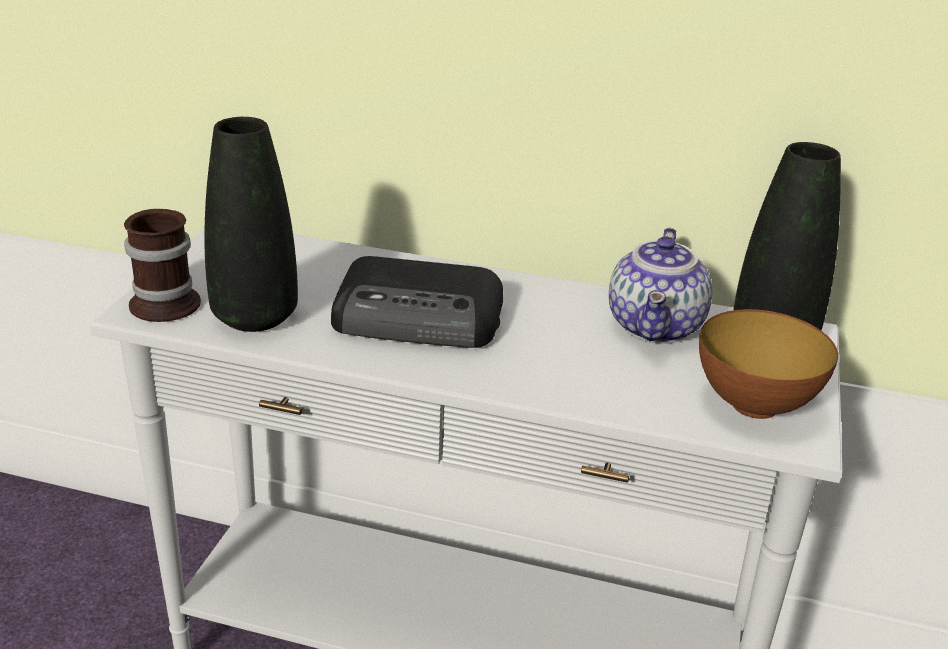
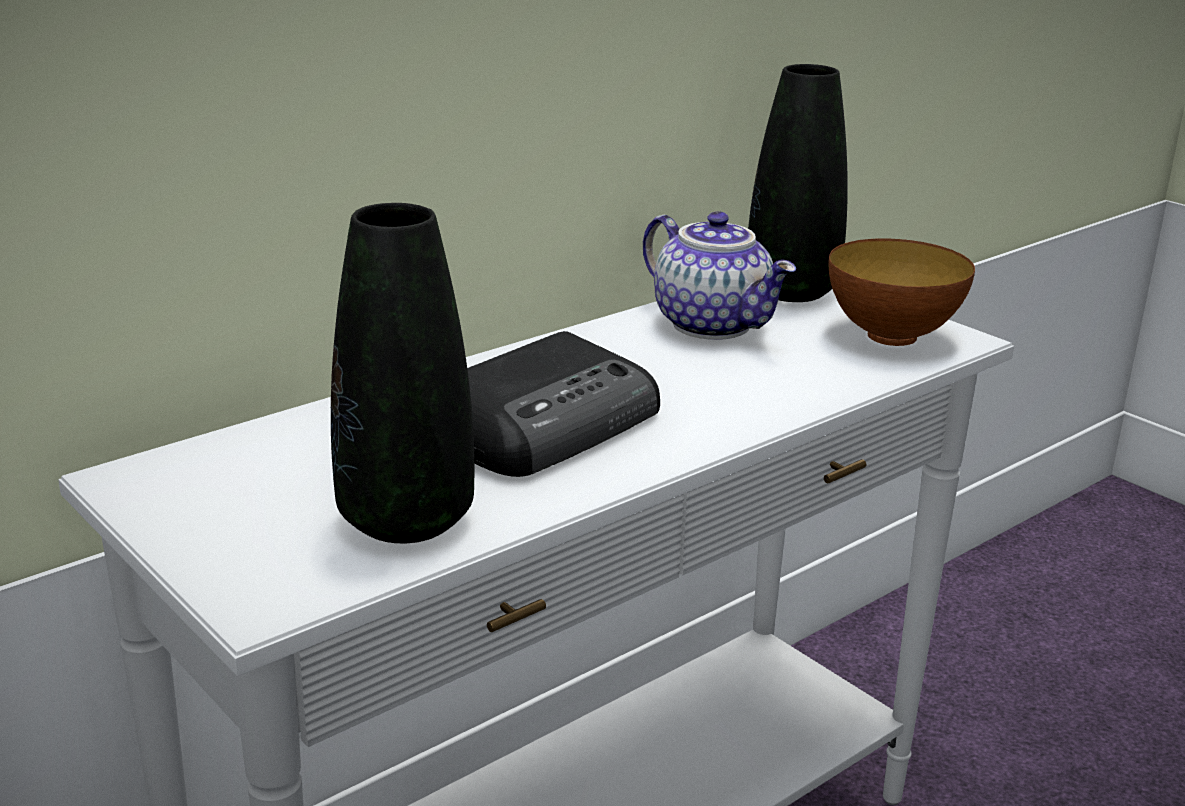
camera: 55 degrees left, 5 degrees down
(168, 300) = (265, 571): mug -> none

